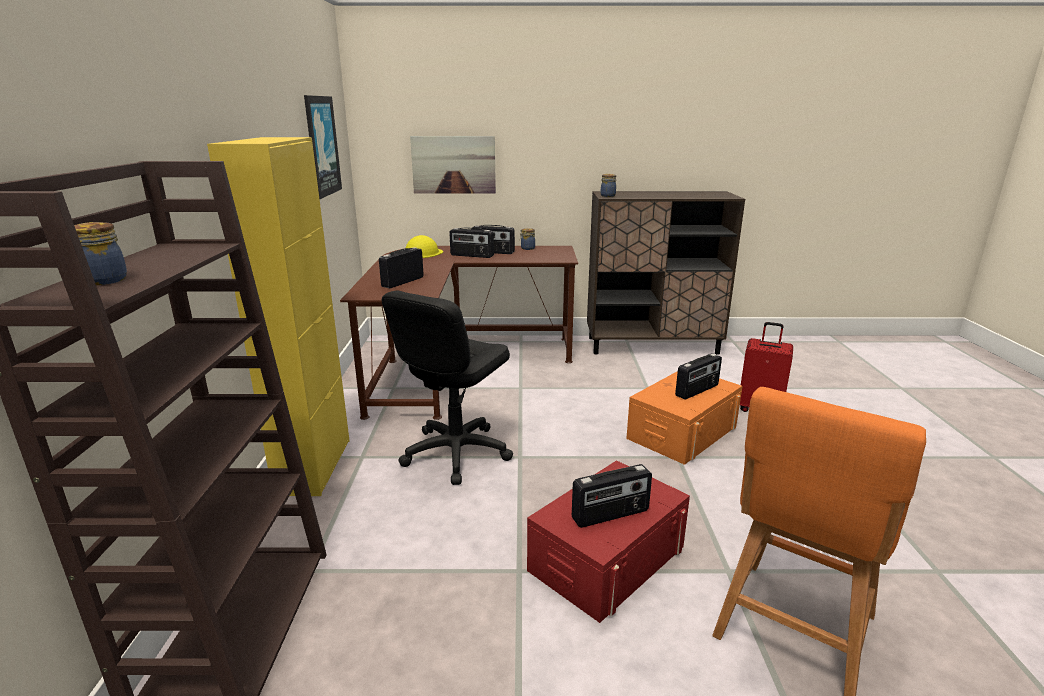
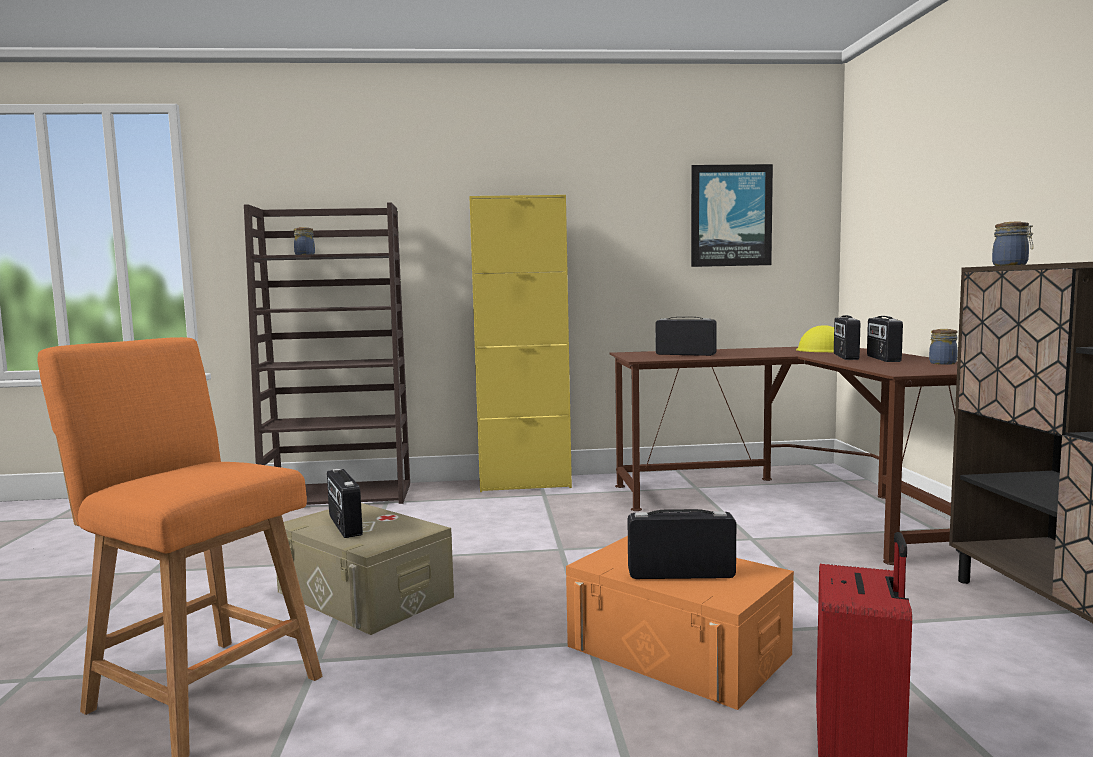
camera: 85 degrees right, 15 degrees down
(453, 165) = (911, 234): picture -> none
(456, 453) = (561, 523): black office chair -> none
(607, 558) = (364, 594): red storage box -> beige storage box
(697, 391) = (681, 574): radio -> radio turned 135 degrees clockwise

